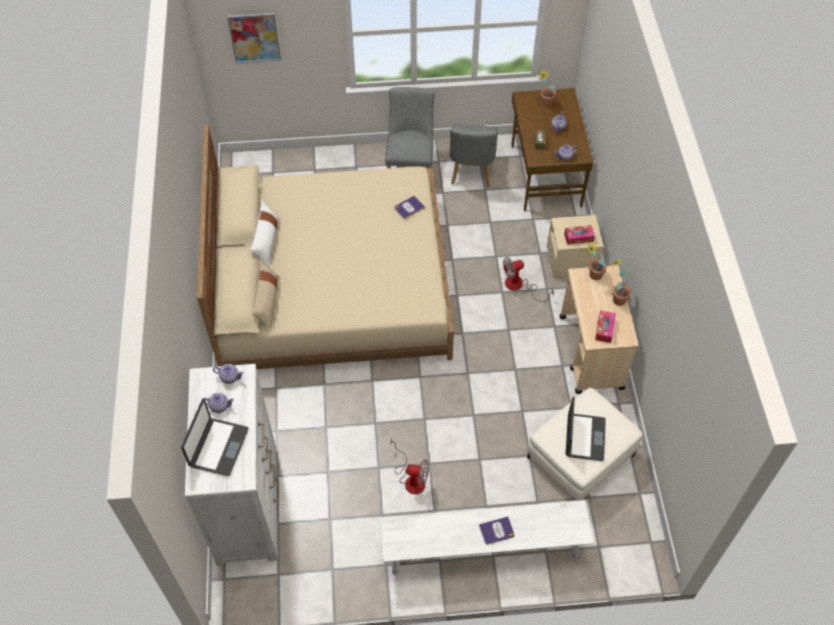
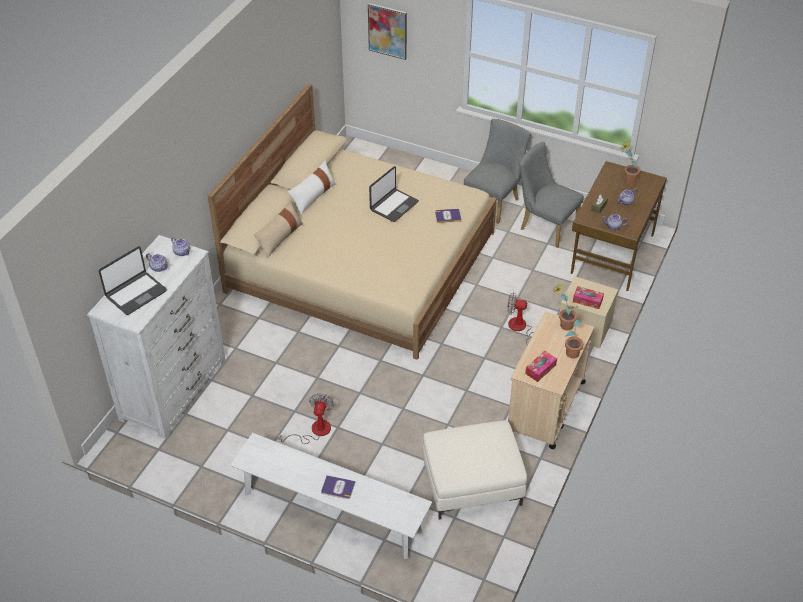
camera: 30 degrees right, 10 degrees down
(411, 478) = (314, 431): fan -> fan turned 120 degrees counterclockwise
(471, 173) = (545, 226): grey chair -> grey chair turned 90 degrees clockwise
(584, 437) = (468, 454): laptop -> laptop (393, 205)

